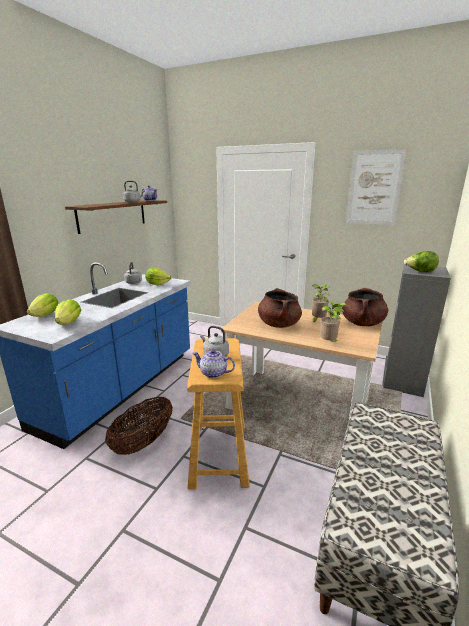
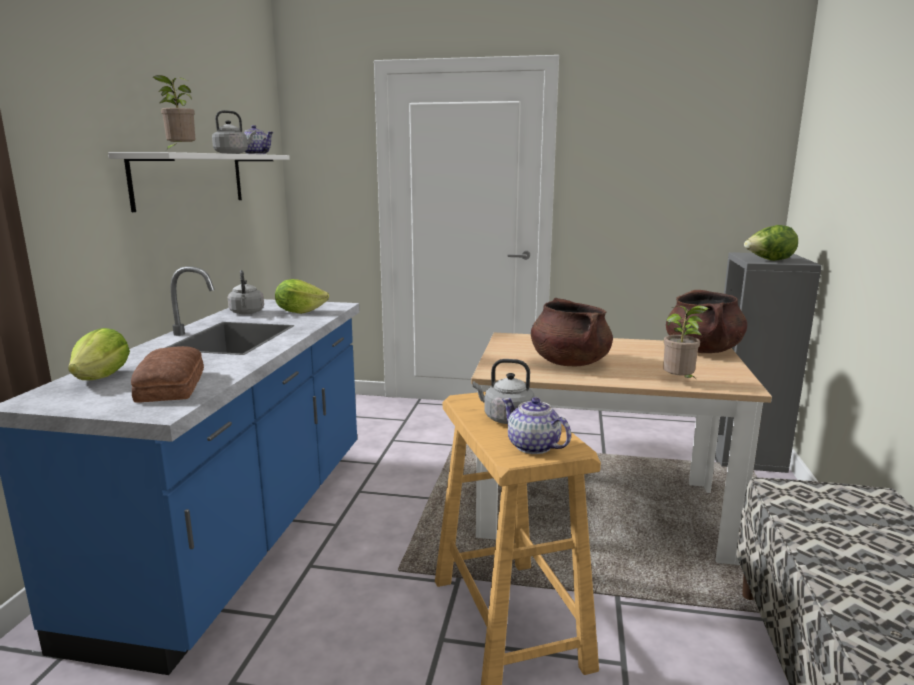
camera: 15 degrees left, 5 degrees down
(69, 322) = (173, 385): lettuce -> bread
(113, 215) = (190, 180): brown shelf -> white shelf
(143, 442) = (345, 628): basket -> none
(213, 373) = (533, 447): teapot -> teapot turned 45 degrees clockwise
(317, 321) = (628, 352): potted plant -> potted plant (180, 152)
(374, 188) = (663, 132): picture -> none

